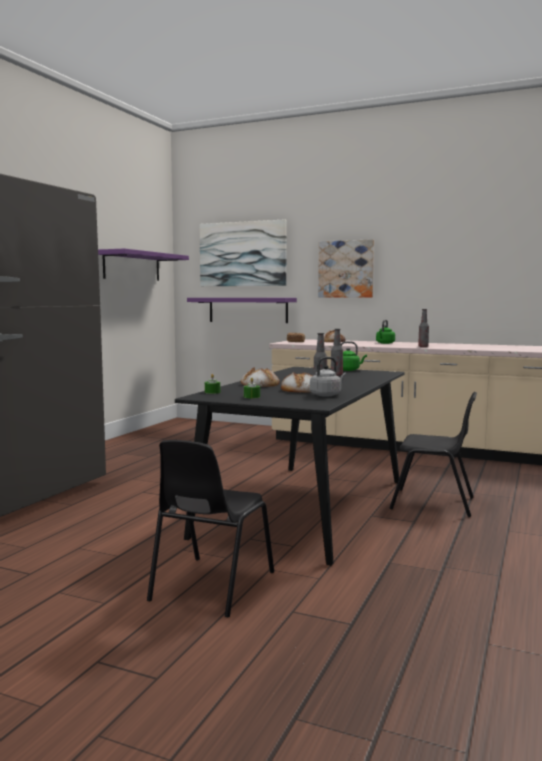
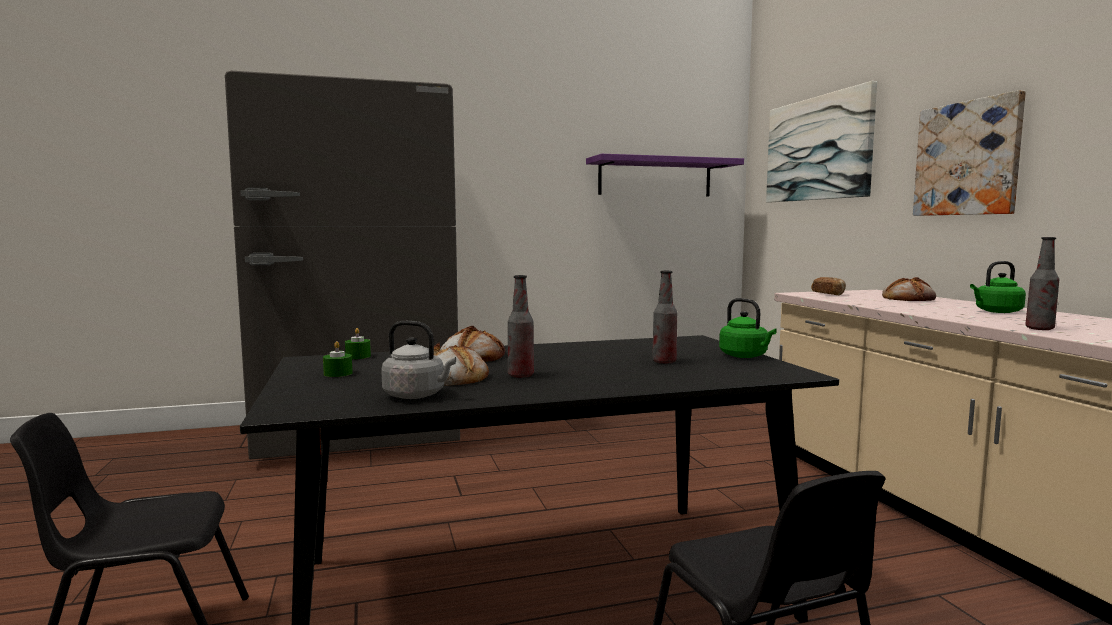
camera: 50 degrees right, 0 degrees up
(248, 310) = (819, 238): purple shelf -> none

